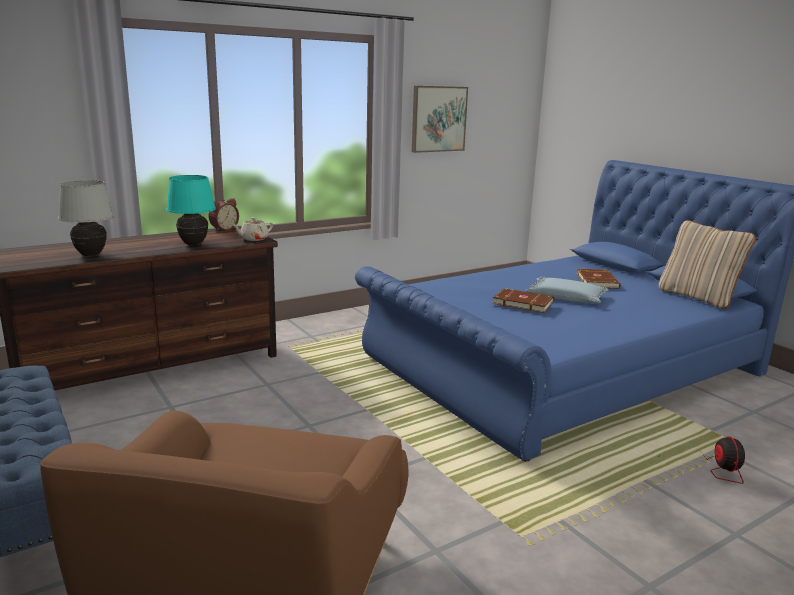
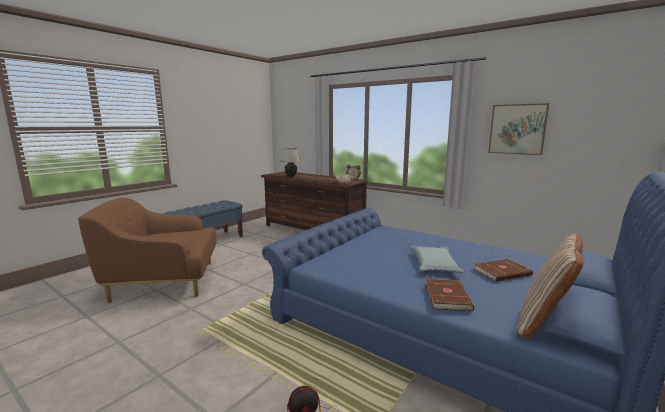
camera: 70 degrees right, 5 degrees down
(193, 244) = (322, 180): turquoise table lamp -> none
(522, 303) = (392, 251): brown book -> brown book (448, 297)

